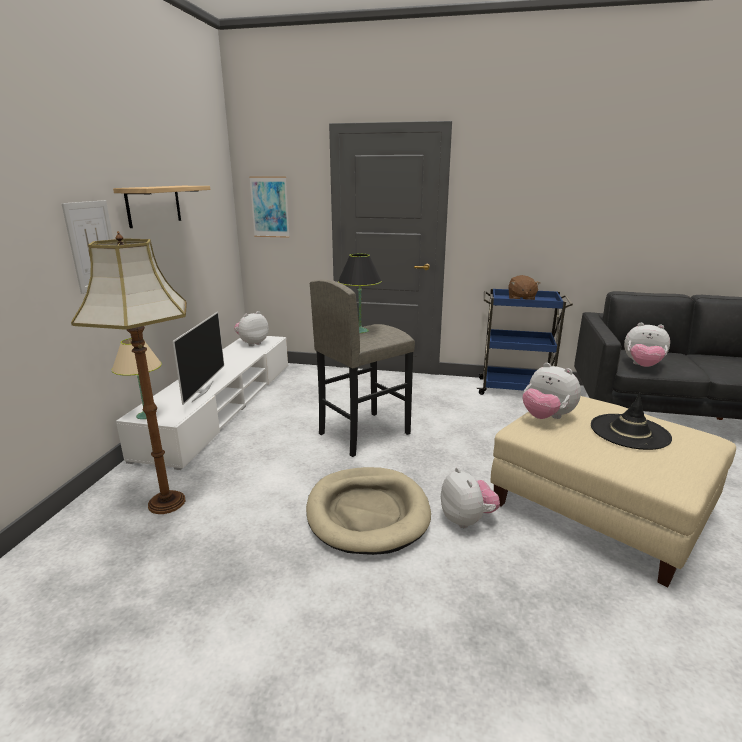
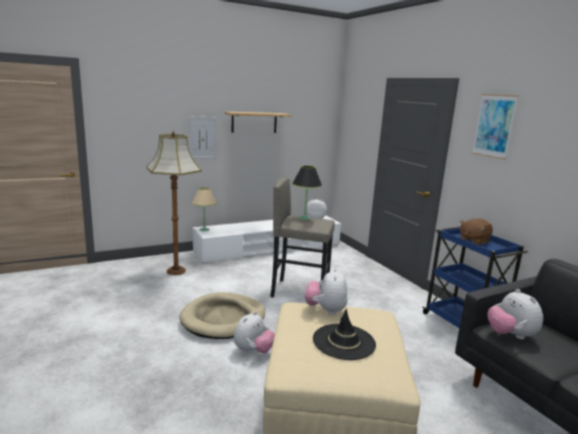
camera: 50 degrees right, 5 degrees down
(202, 391) = (242, 230): television -> none
(270, 207) = (351, 132): picture -> picture (494, 126)

